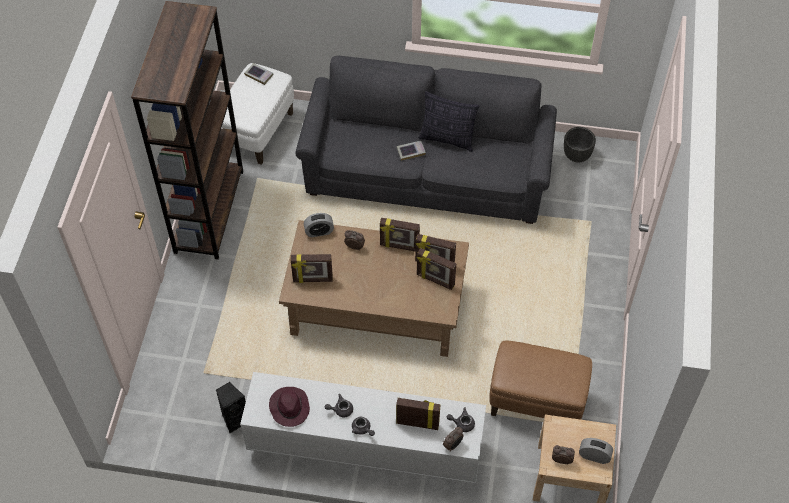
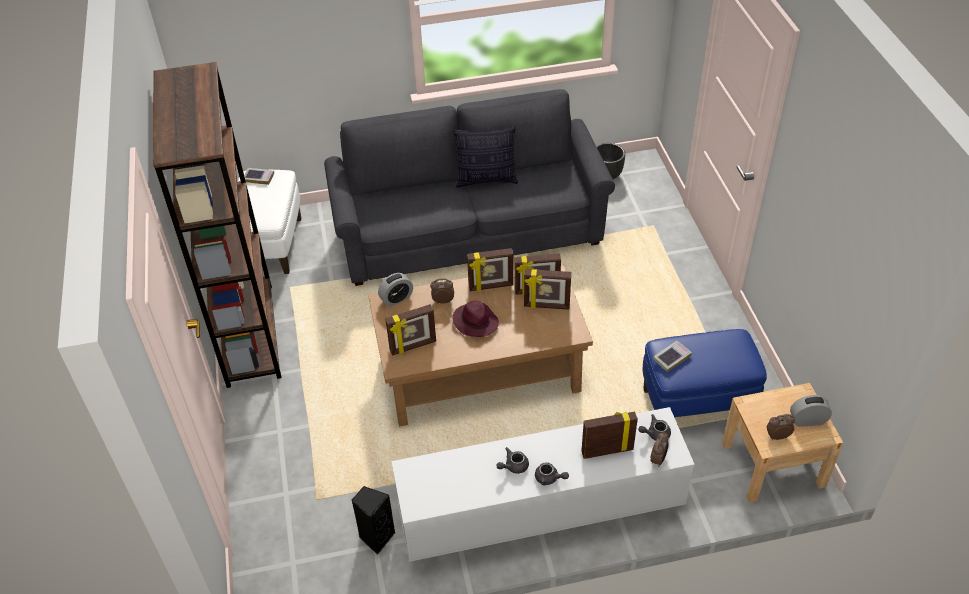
camera: 20 degrees left, 10 degrees down
(289, 407) = (453, 484): purple hat -> purple hat (475, 322)
(411, 152) = (455, 200): book -> book (671, 358)
(535, 402) = (695, 405): brown ottoman -> blue ottoman

